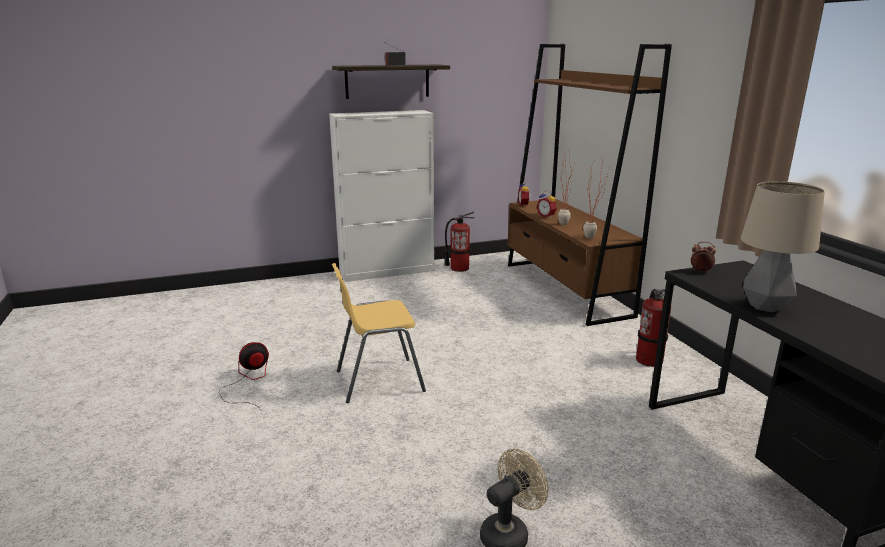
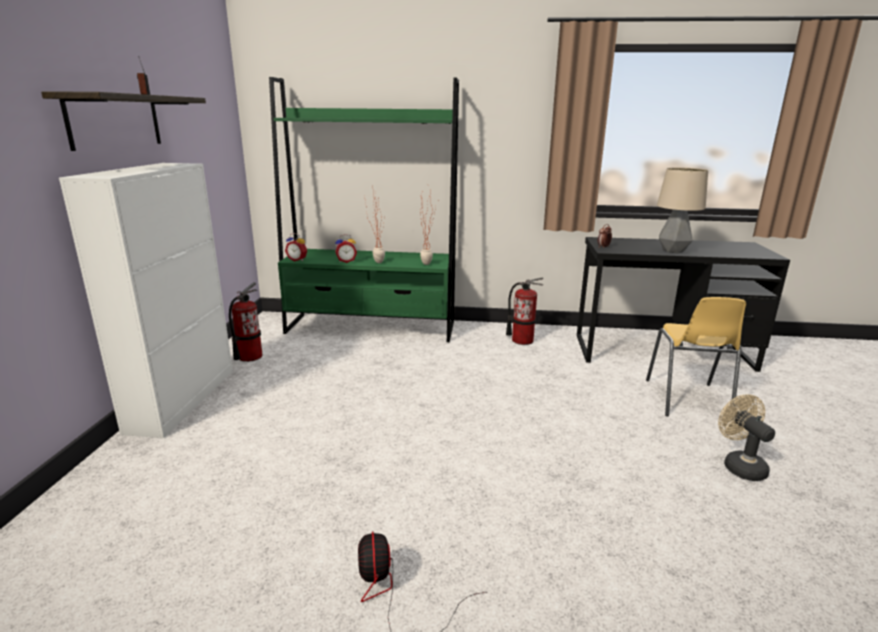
camera: 65 degrees left, 0 degrees up
(378, 380) = (470, 473): yellow chair -> yellow chair (687, 400)
(566, 289) = (371, 328): brown bookcase -> green bookcase

